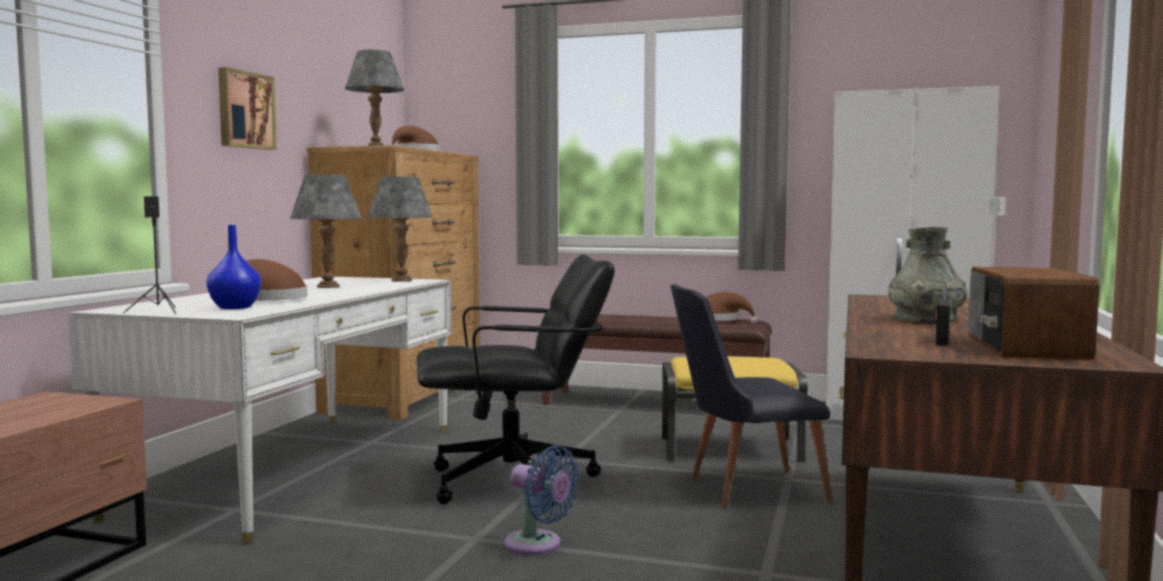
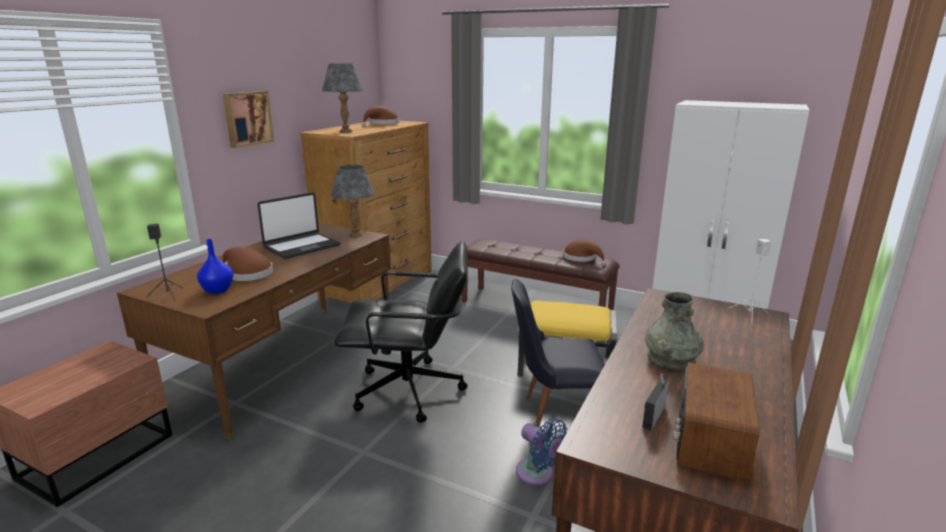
camera: 10 degrees right, 15 degrees up
(298, 469) = (285, 363): white desk -> brown desk
(328, 286) = (301, 246): grey table lamp -> laptop
(538, 545) = (398, 464): blue fan -> blue fan (537, 474)

